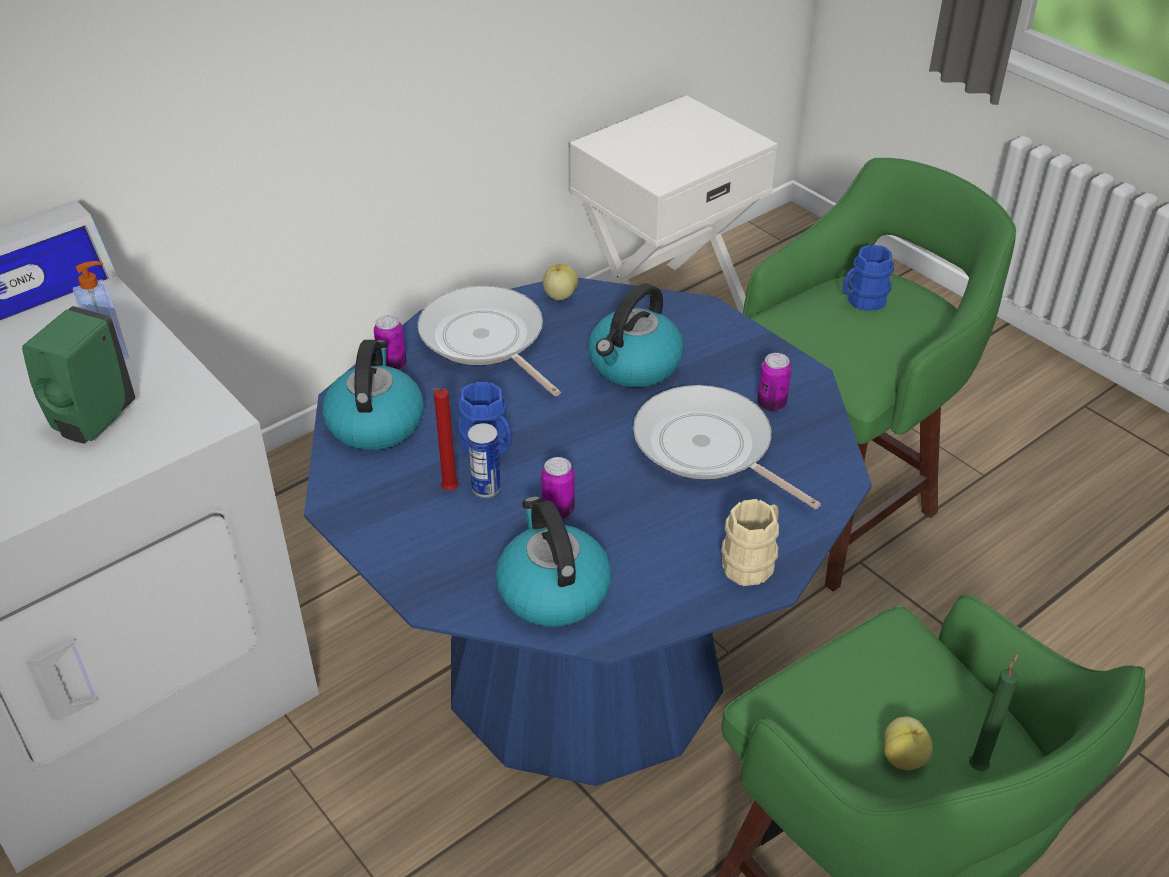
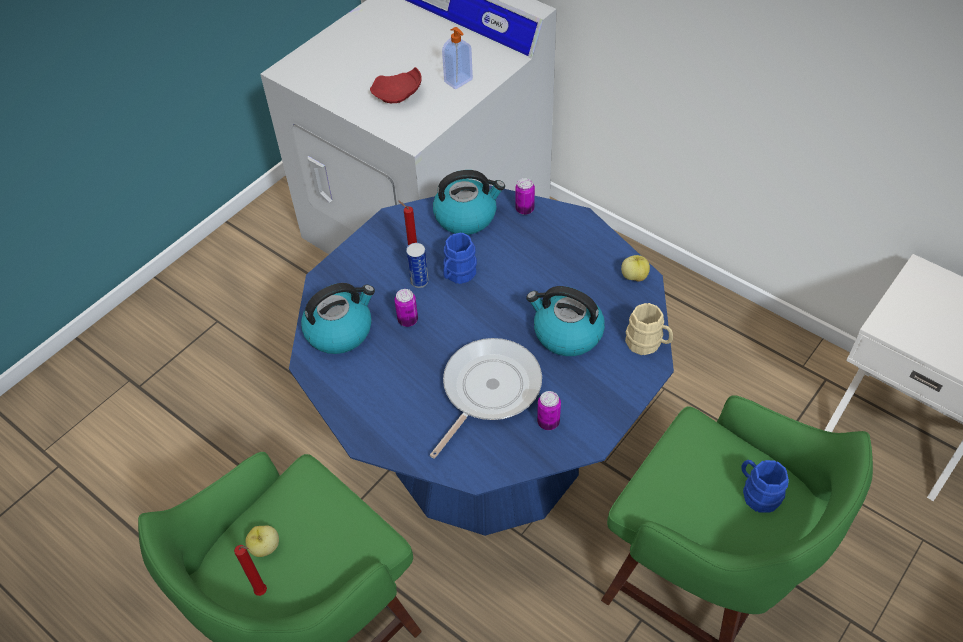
camera: 80 degrees right, 10 degrees up
(92, 422) = (398, 95): green soap dispenser -> red plate
(485, 340) = (567, 248): frying pan -> none
(752, 561) = (382, 429): beige mug -> beige mug (647, 344)
(979, 765) = (263, 592): green candle -> red candle

